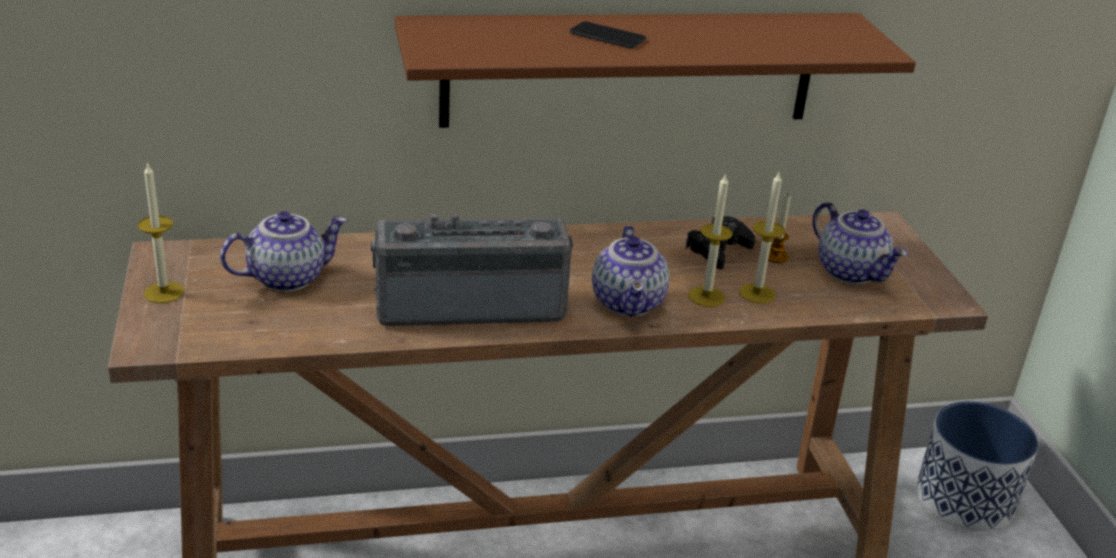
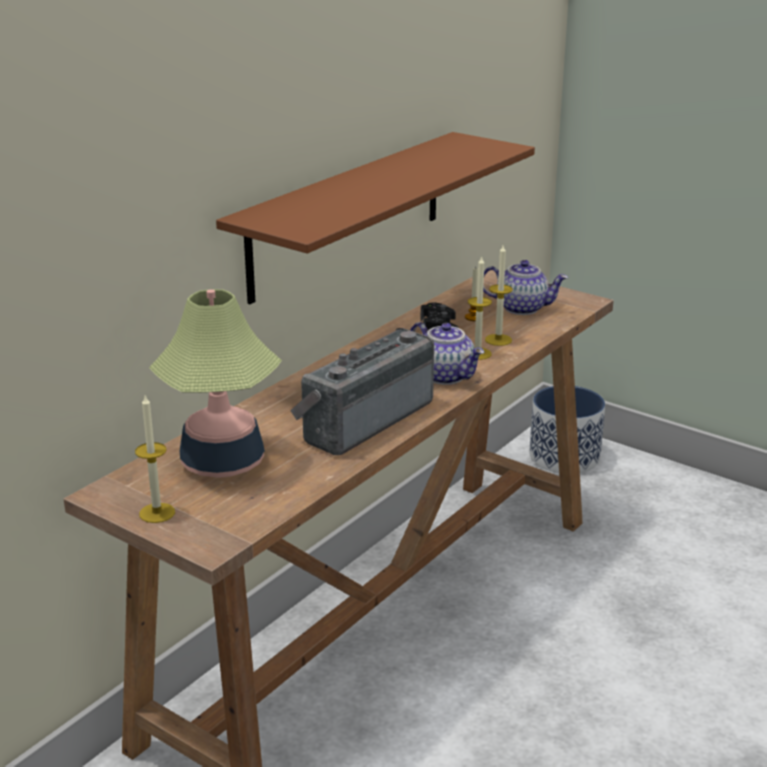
camera: 40 degrees left, 5 degrees down
(287, 277) = (222, 462): teapot -> table lamp
(607, 36) = (366, 187): phone -> none

